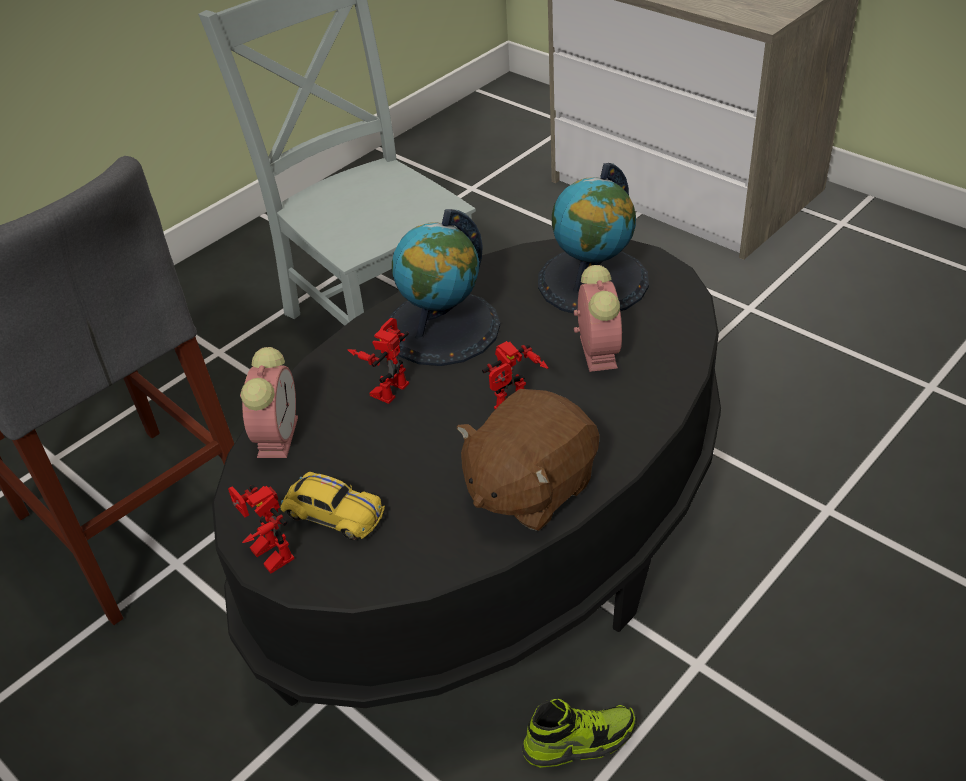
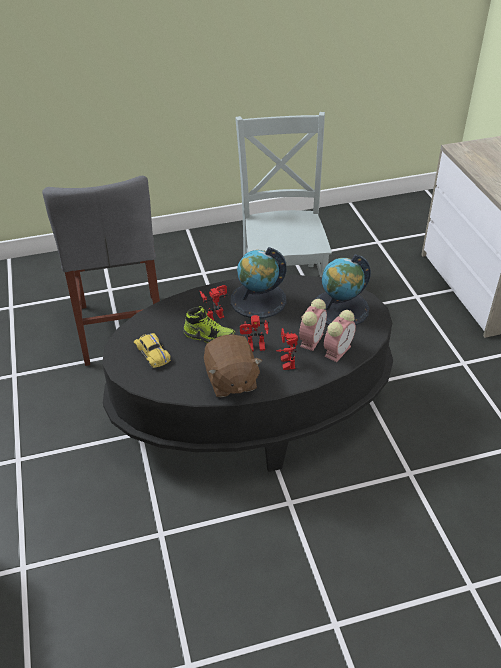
camera: 30 degrees right, 0 degrees up
(265, 555) = (117, 357): toy robot -> toy robot (285, 362)
(277, 435) = (159, 314): alarm clock -> alarm clock (338, 350)
(529, 488) = (231, 381): brown plush toy -> brown plush toy turned 90 degrees counterclockwise
(579, 741) = (216, 503): shoe -> shoe (209, 336)

